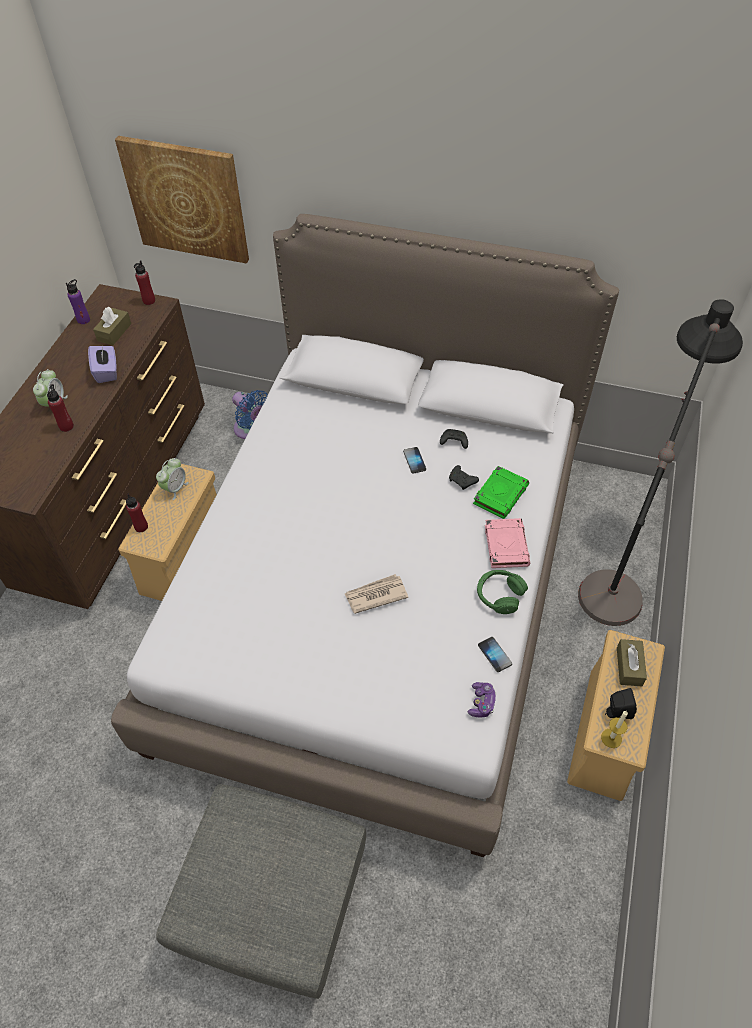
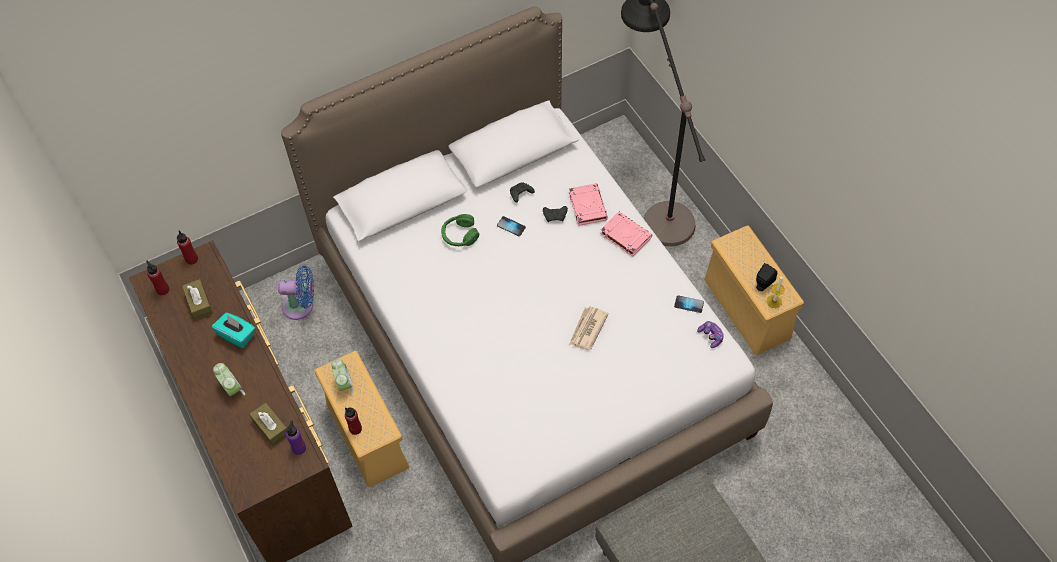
camera: 45 degrees left, 5 degrees up
(66, 426) = (264, 395): red bottle -> red bottle (163, 290)
(83, 320) = (159, 313): purple bottle -> purple bottle (299, 448)
(107, 371) = (237, 335): purple tissue box -> turquoise tissue box
(186, 200) = (182, 155): picture -> none
(499, 595) = (654, 268): green headphones -> green headphones (459, 235)
(500, 494) = (587, 206): green book -> pink book
(629, 666) = (743, 253): brown tissue box -> brown tissue box (271, 427)

